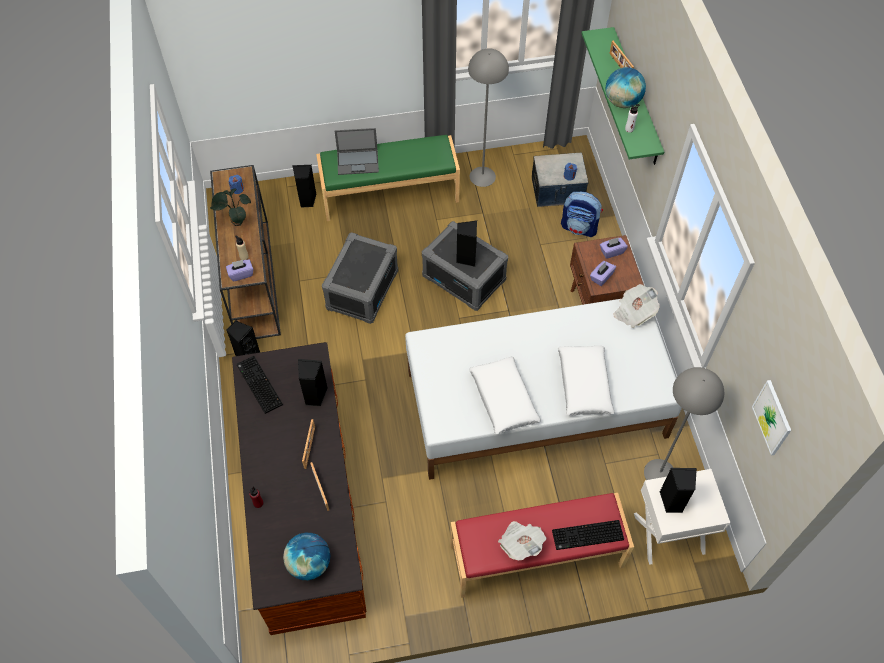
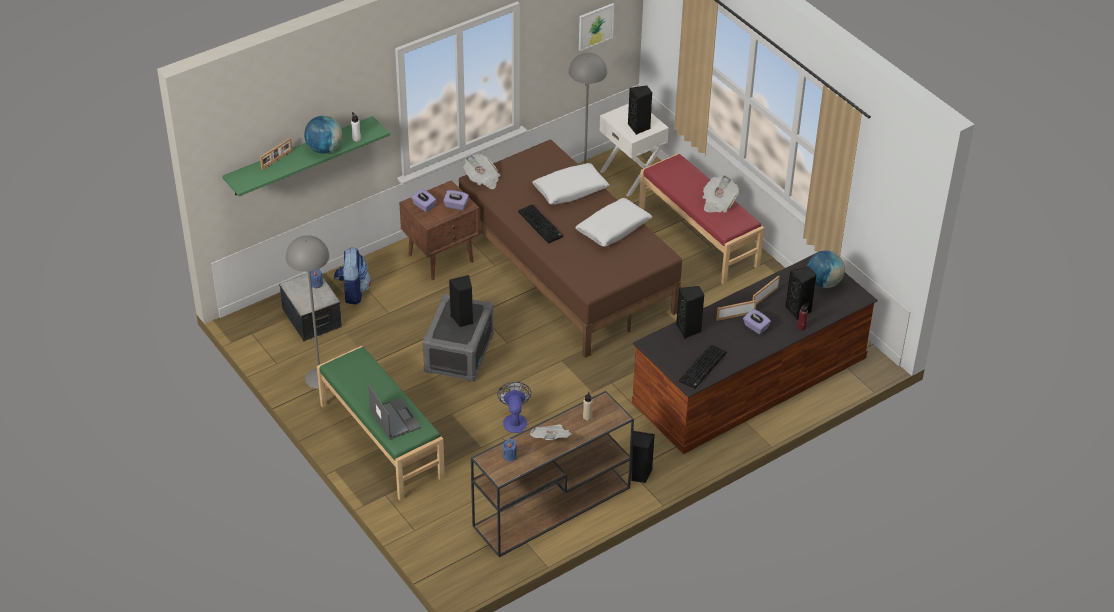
camera: 115 degrees left, 15 degrees down
(236, 222) = (551, 440): potted plant -> newspaper
(241, 274) = (607, 411): purple tissue box -> purple tissue box (755, 327)
(307, 200) = (425, 505): black speaker -> black speaker (799, 311)
(362, 289) = (514, 420): grey storage box -> fan
(536, 405) = (567, 270): white bed -> brown bed
(587, 536) = (688, 173): keyboard -> keyboard (541, 224)

